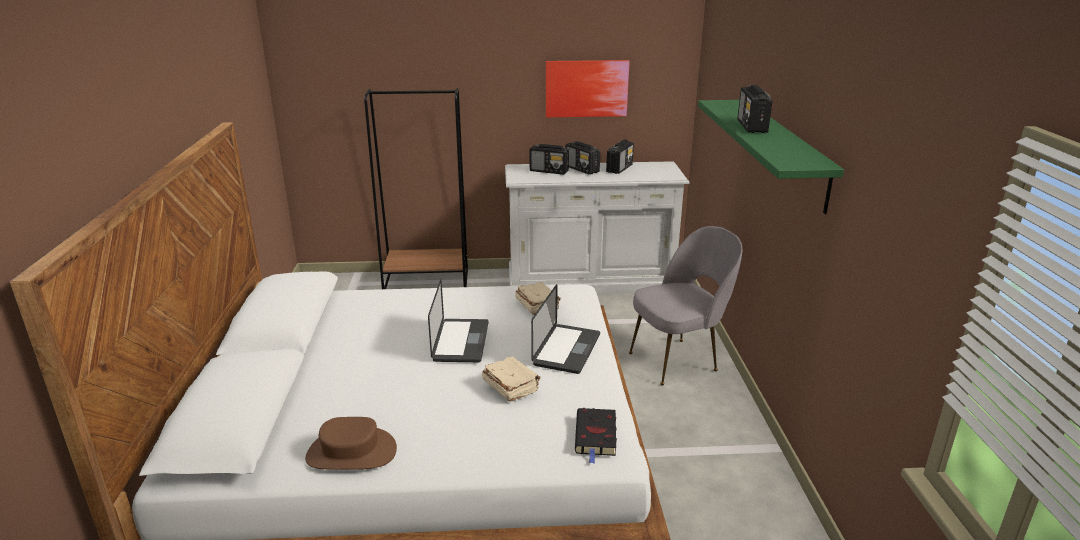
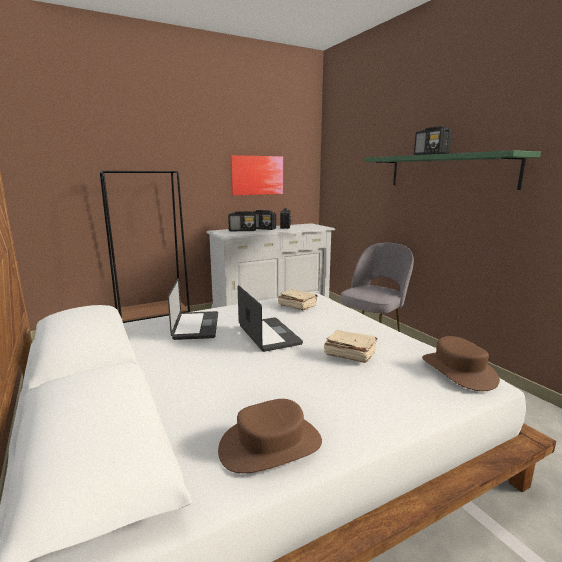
camera: 25 degrees left, 10 degrees down
(566, 350) = (353, 325): laptop -> laptop (196, 326)
(596, 437) = (458, 370): black book -> brown hat

